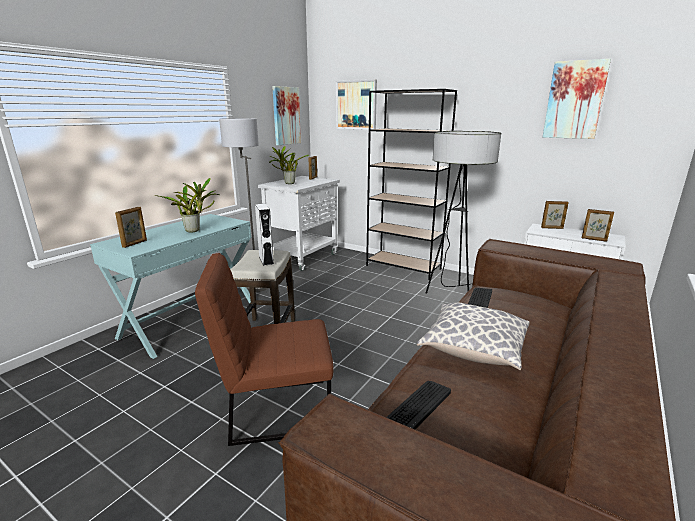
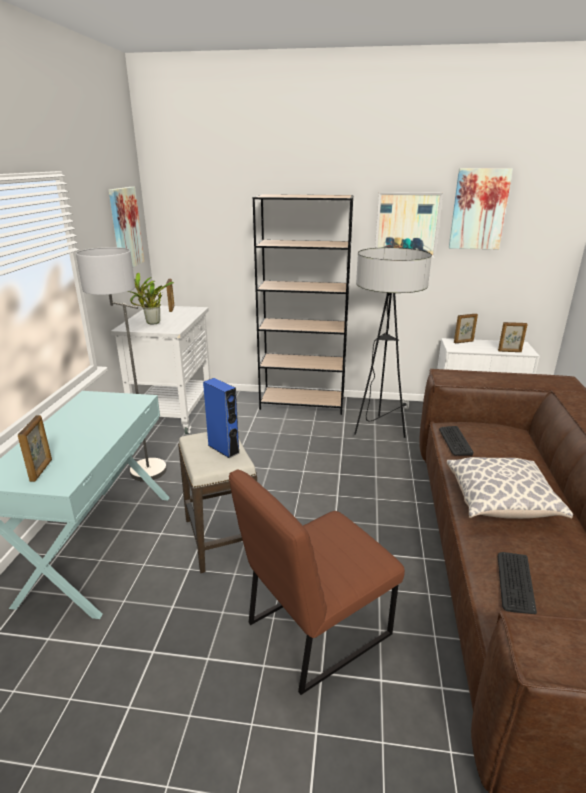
camera: 25 degrees left, 5 degrees up
(195, 230) = (101, 426): potted plant -> none
(266, 260) = (223, 449): white speaker -> blue speaker
(356, 105) = (218, 209): picture -> picture (407, 225)

